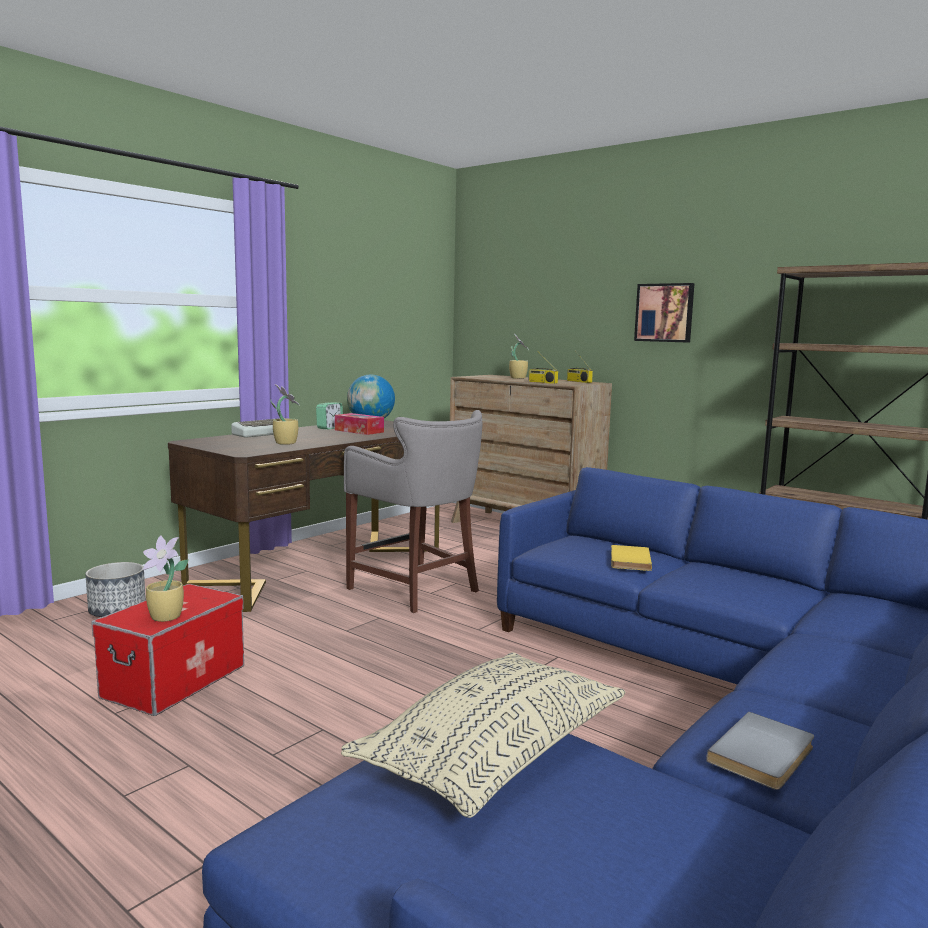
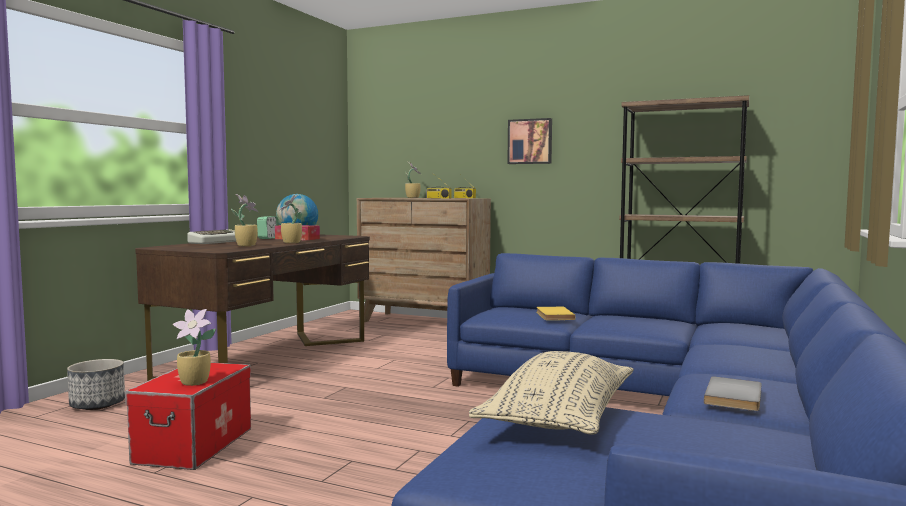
camera: 15 degrees left, 5 degrees down
(341, 439) = (291, 242): none -> potted plant
(417, 590) = (364, 367): grey stool -> none

